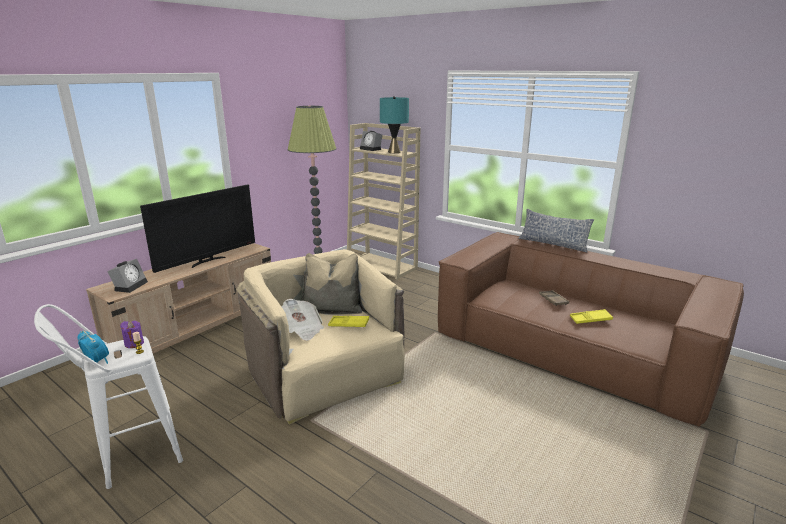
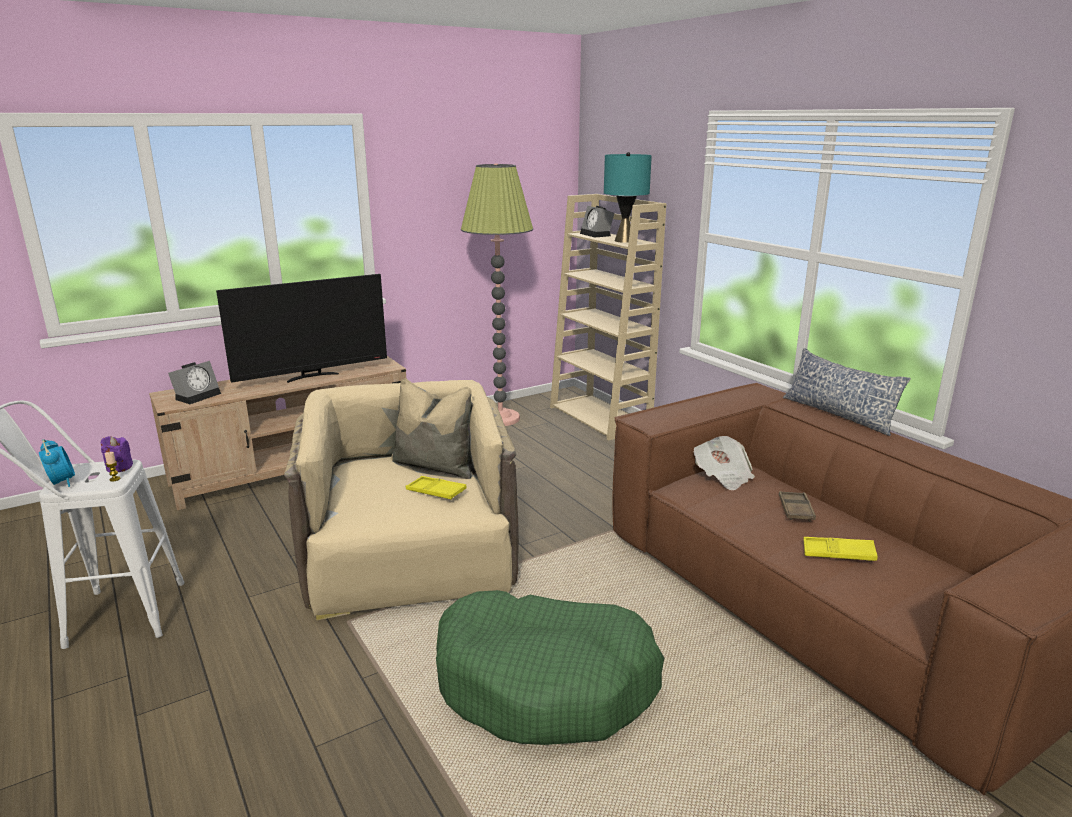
camera: 20 degrees right, 0 degrees up
(301, 330) = (367, 488): newspaper -> newspaper (721, 475)
(458, 427) = (546, 683): none -> green dog bed

